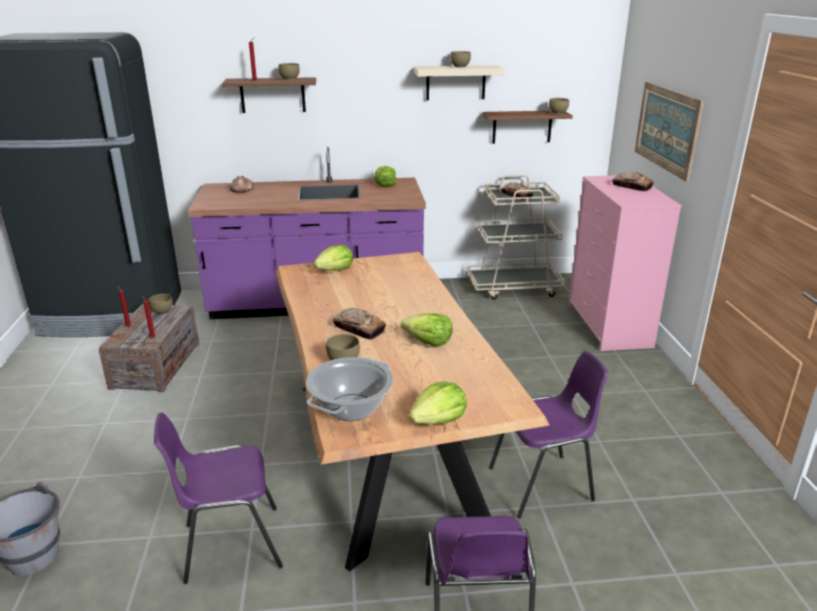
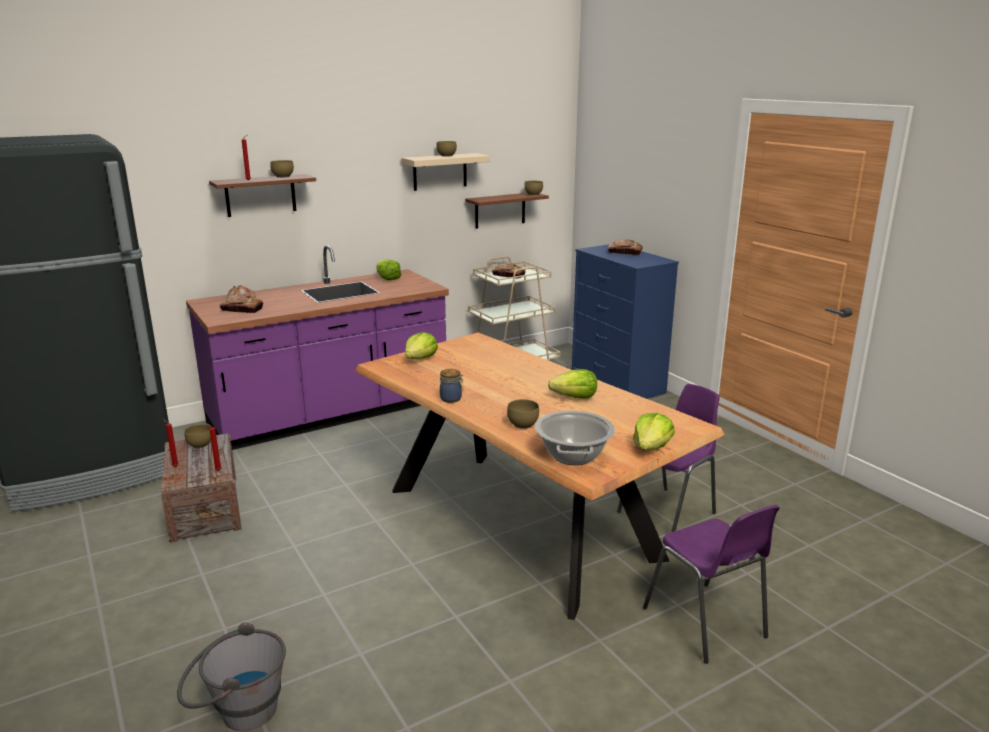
camera: 25 degrees left, 5 degrees down
(229, 545) = (447, 635): purple chair -> none
(313, 318) = (452, 399): none -> jar
(359, 329) = (504, 399): bread -> bread (242, 309)
(609, 326) = (618, 383): pink dresser -> blue dresser
(667, 128) = (646, 199): picture -> none

